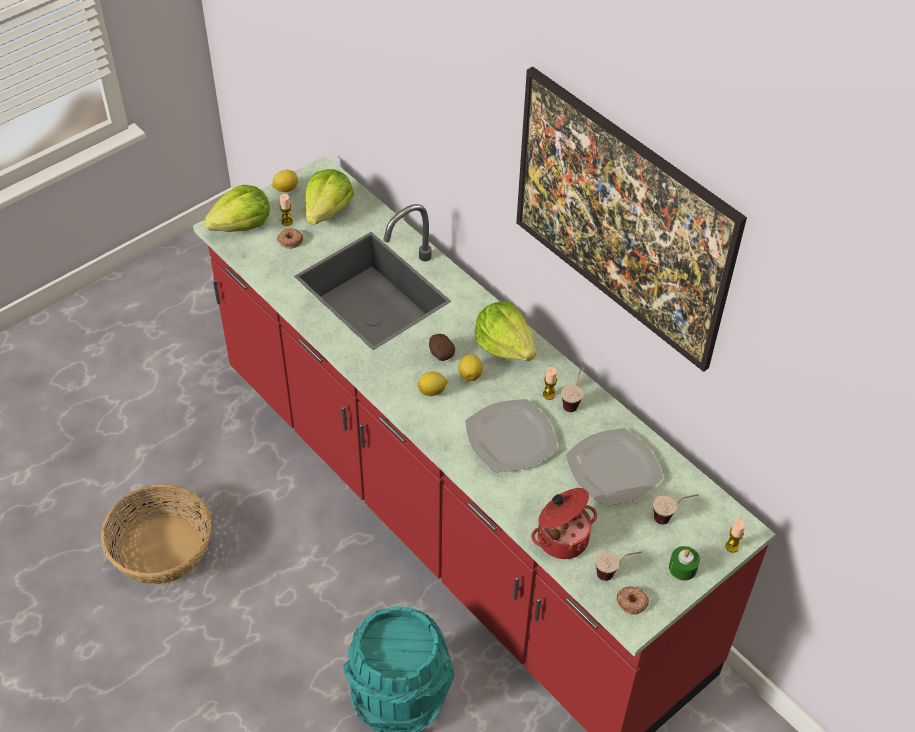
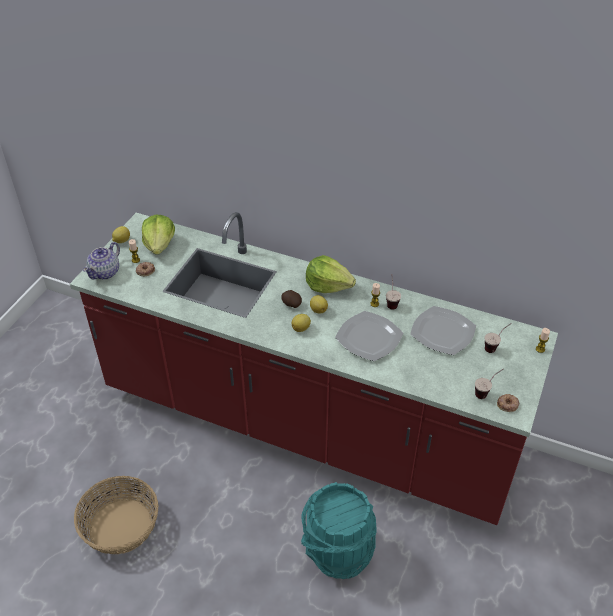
camera: 25 degrees left, 5 degrees down
(242, 225) = (105, 272): lettuce -> teapot
(562, 537) = (440, 384): cooking pot -> none
(616, 255) = (405, 189): picture -> none
(682, 568) = (522, 372): green candle -> none

